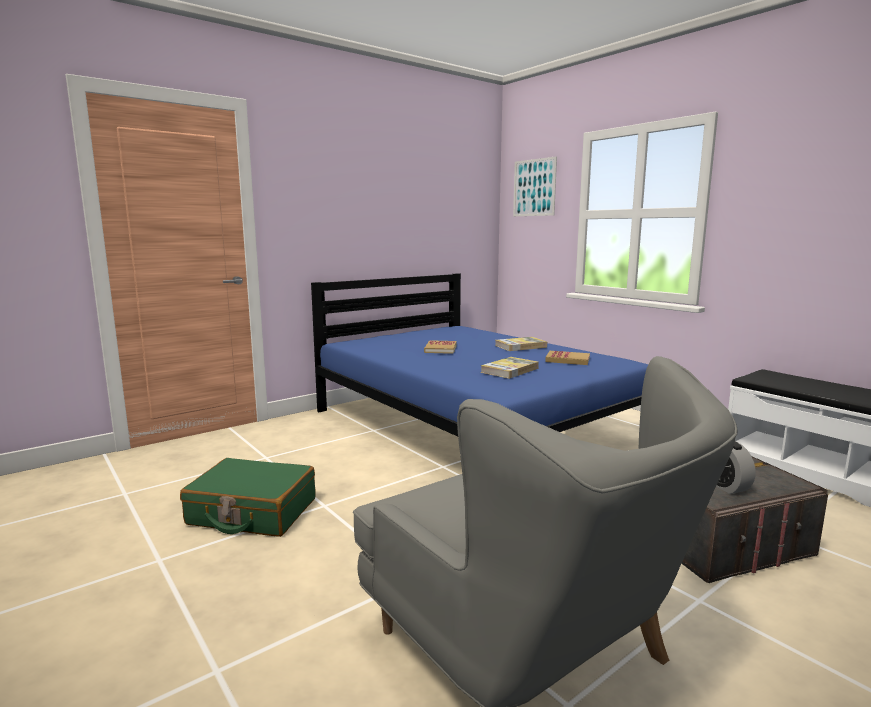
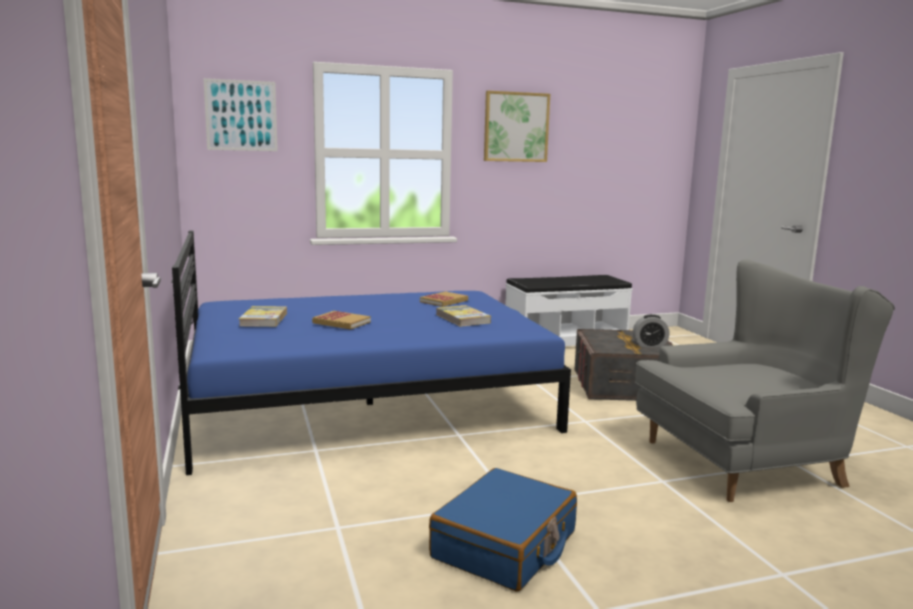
camera: 70 degrees left, 0 degrees up
(252, 512) = (505, 545): green suitcase -> blue suitcase
(520, 346) = (372, 302): book -> book (263, 319)
(801, 170) = (516, 127): none -> picture

